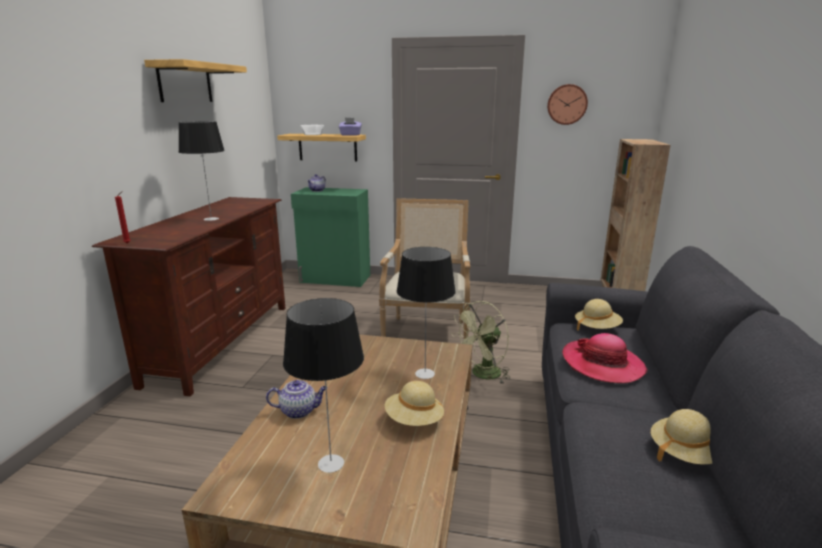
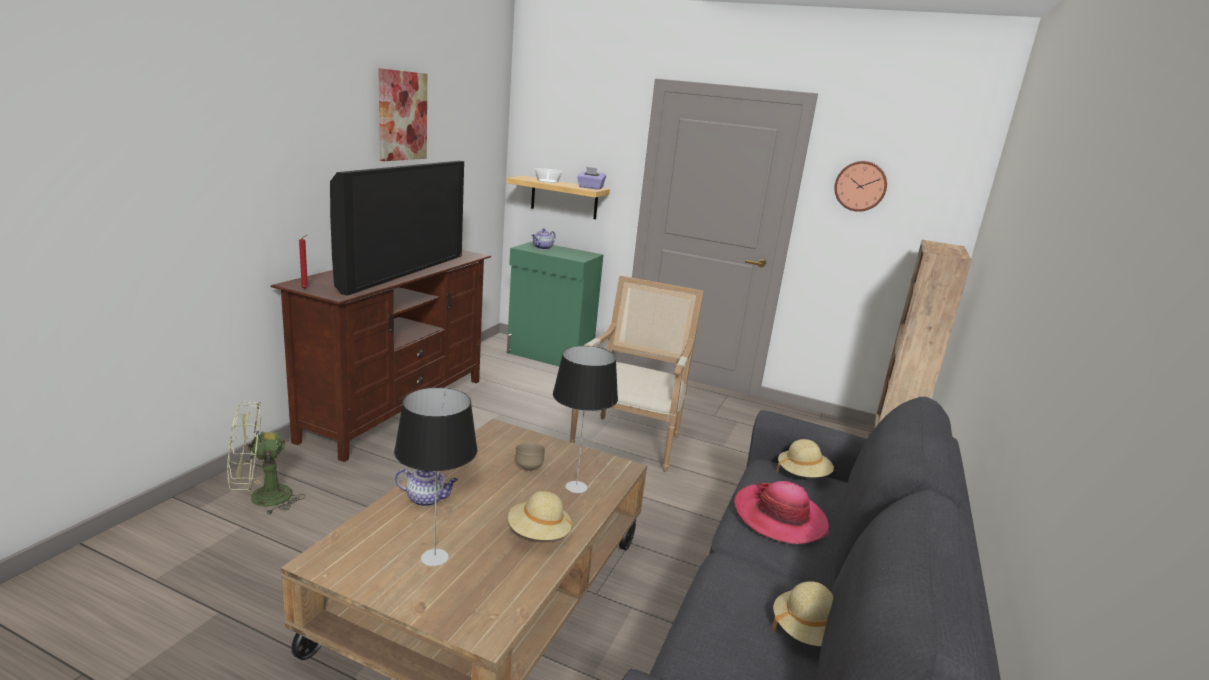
camera: 10 degrees right, 0 degrees up
(185, 83) = (402, 116): shelf -> picture
(211, 219) = (402, 271): table lamp -> television
(377, 366) = (529, 468): none -> brown bowl
(482, 375) = (671, 504): green fan -> green fan (261, 499)

